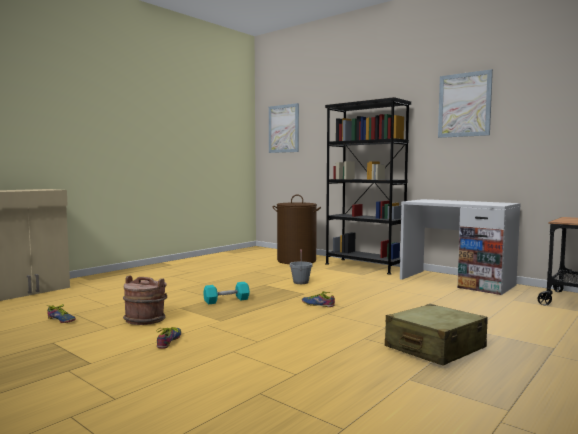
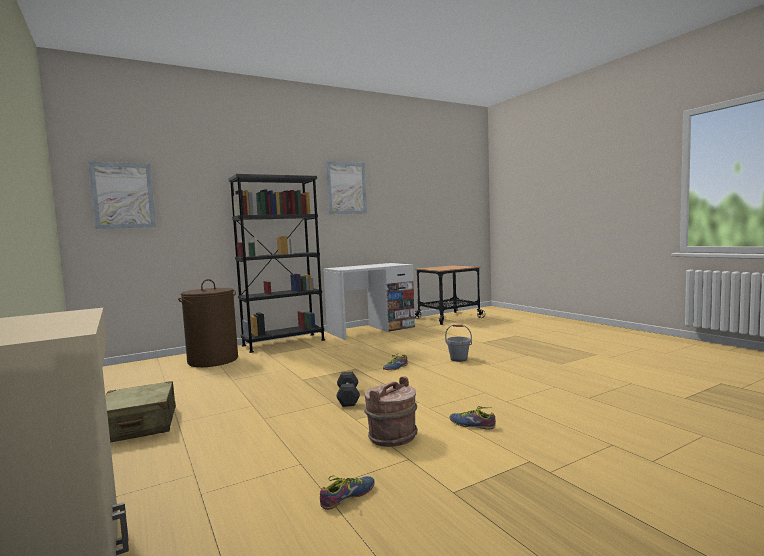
camera: 70 degrees left, 0 degrees up
(226, 300) = (348, 397): turquoise dumbbell -> grey dumbbell
(301, 282) = (312, 366): grey bucket -> grey bucket (459, 359)
(435, 348) = (511, 353): beige suitcase -> beige suitcase (138, 426)

